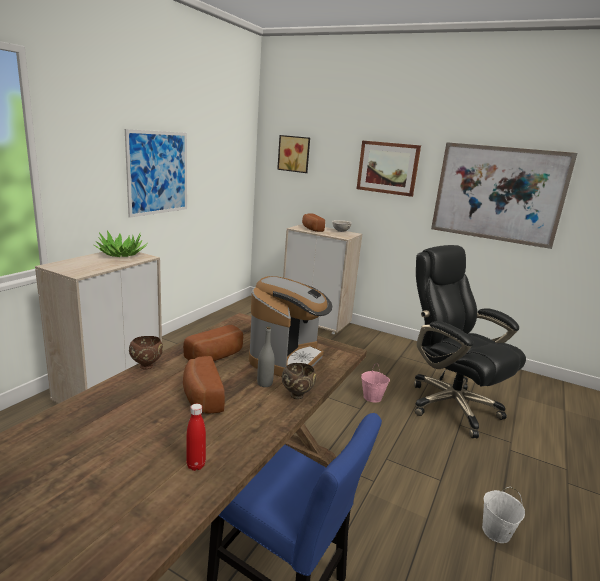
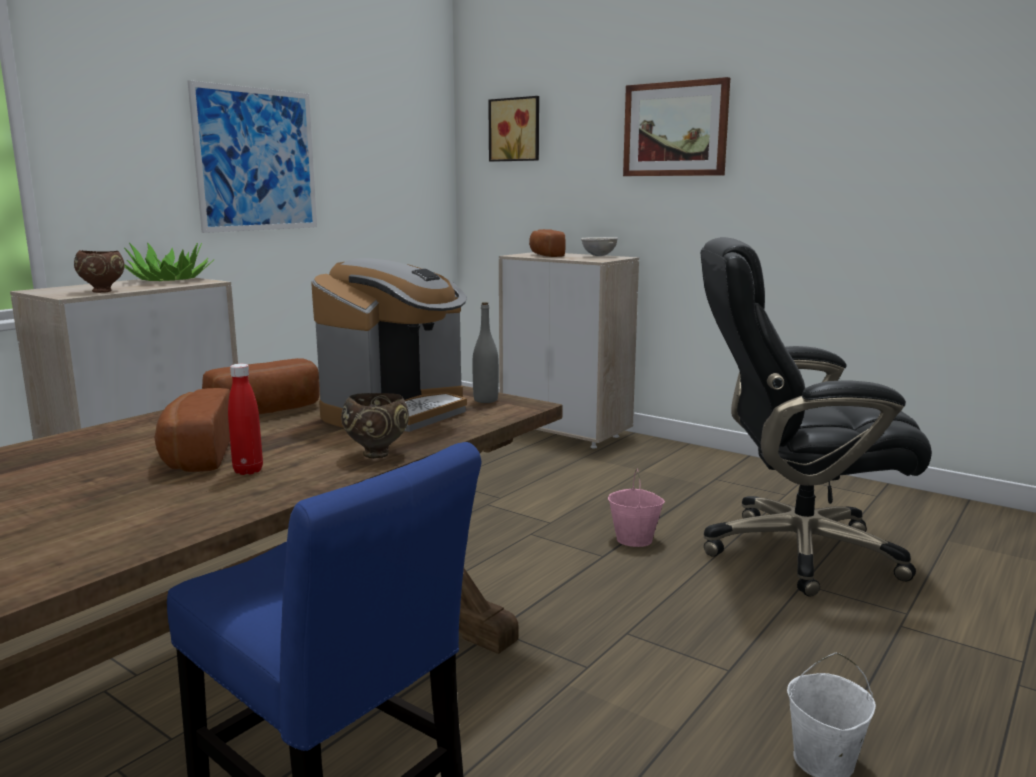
camera: 10 degrees right, 5 degrees down
(147, 366) = (134, 421): brown bowl -> brown bowl (103, 291)
(196, 465) = (109, 530): red bottle -> red bottle (248, 471)
(264, 383) = (328, 440): grey bottle -> grey bottle (485, 400)
(450, 405) = (793, 553): black office chair -> black office chair turned 60 degrees counterclockwise
(498, 194) = (882, 147): picture -> none

